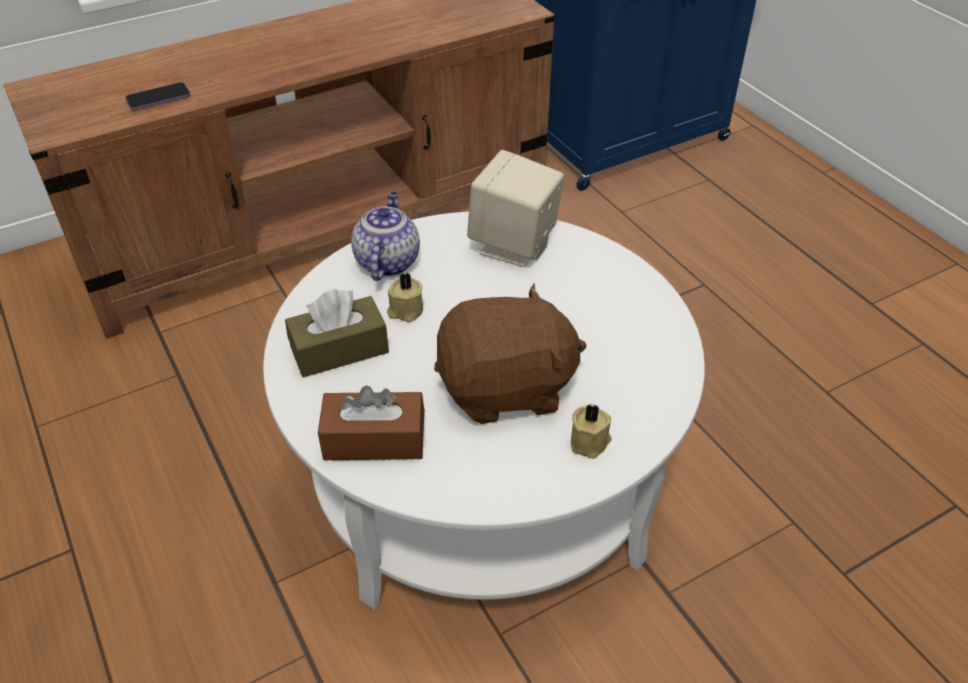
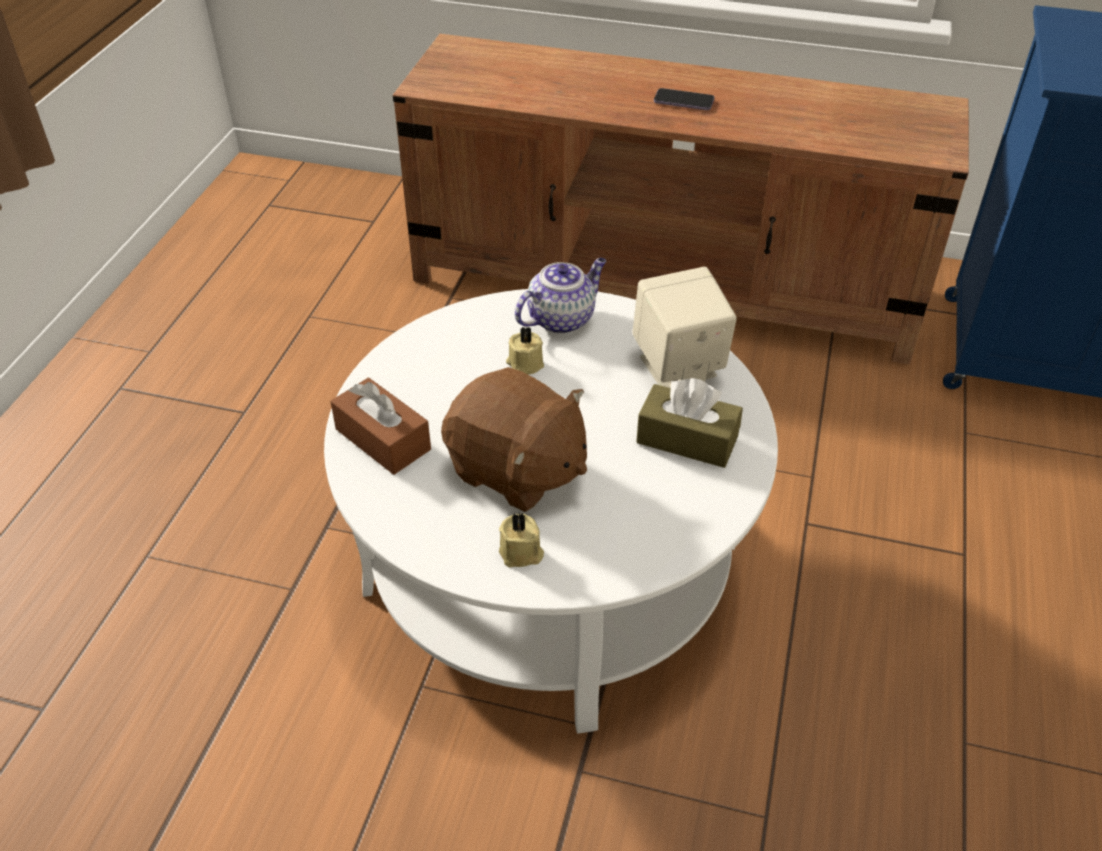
camera: 45 degrees right, 0 degrees up
(158, 98) = (522, 93): phone -> phone (683, 101)
(339, 350) = (443, 362): brown tissue box -> brown tissue box (687, 439)

